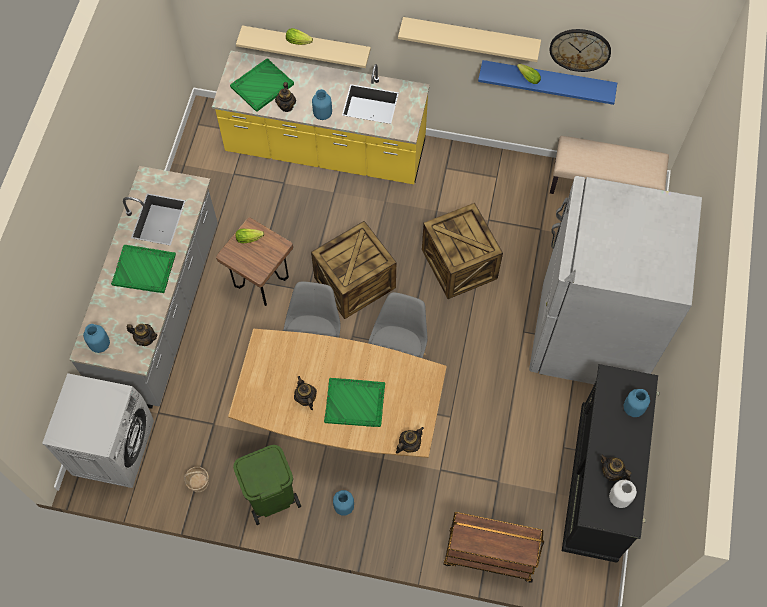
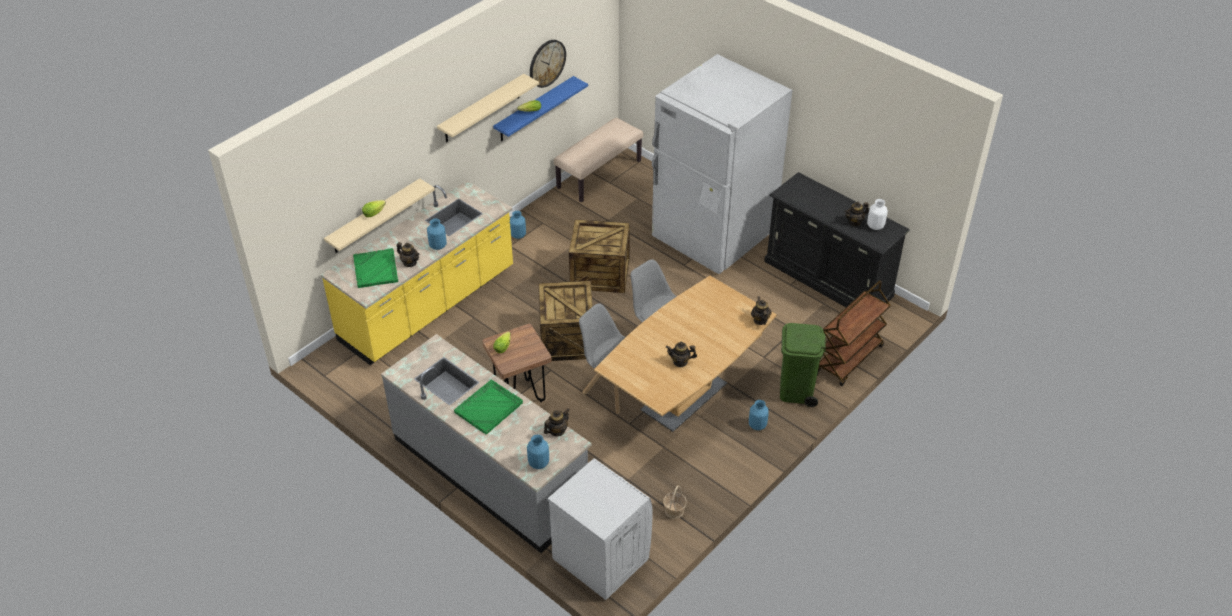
camera: 60 degrees left, 20 degrees down
(271, 497) = (719, 467): green trash can -> green trash can (796, 390)
(355, 403) = (704, 335): green tray -> none
(633, 408) = (814, 192): blue vase -> blue vase (518, 235)

